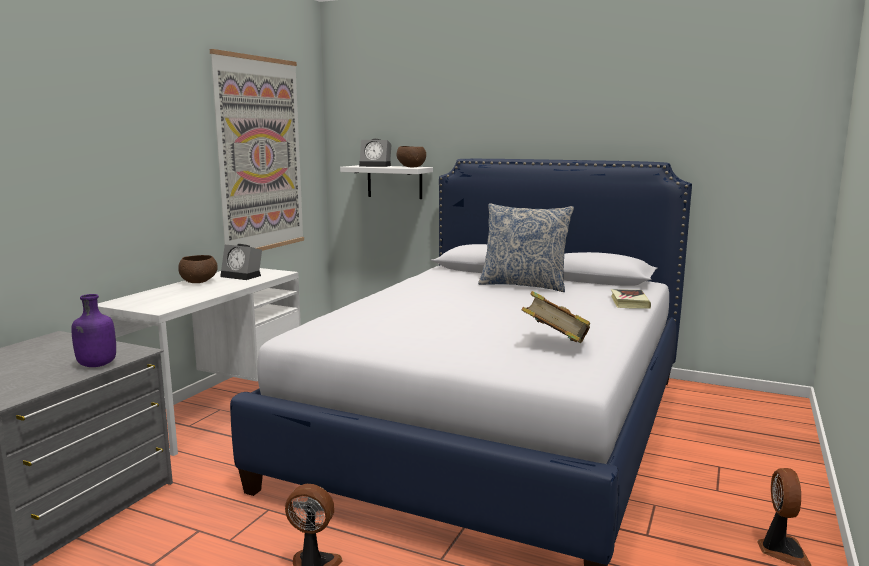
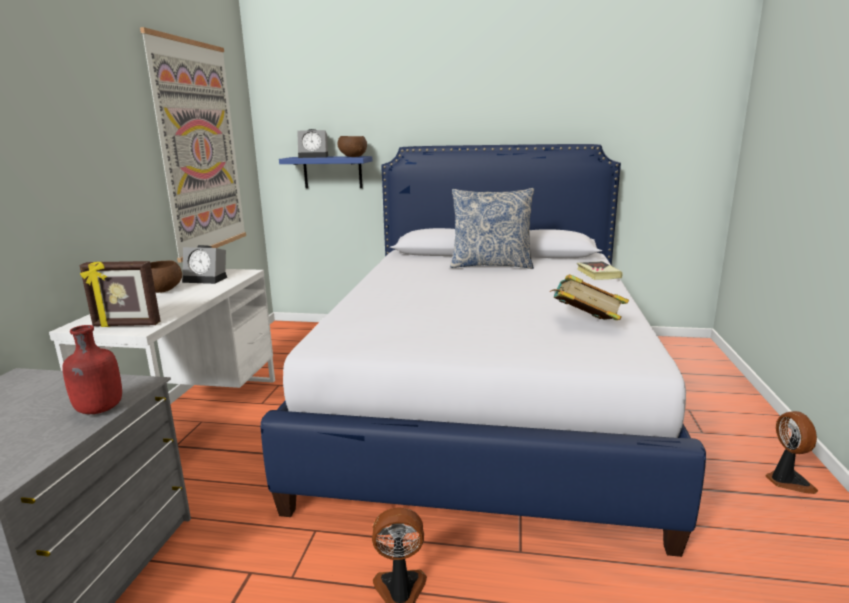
camera: 15 degrees left, 5 degrees up
(96, 365) = (99, 410): purple bottle -> red bottle
(150, 305) = (126, 325): none -> picture frame
(394, 182) = (332, 172): white shelf -> blue shelf

